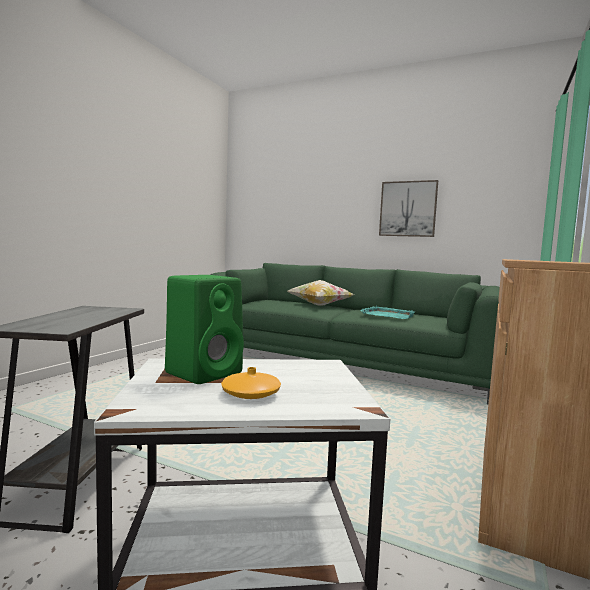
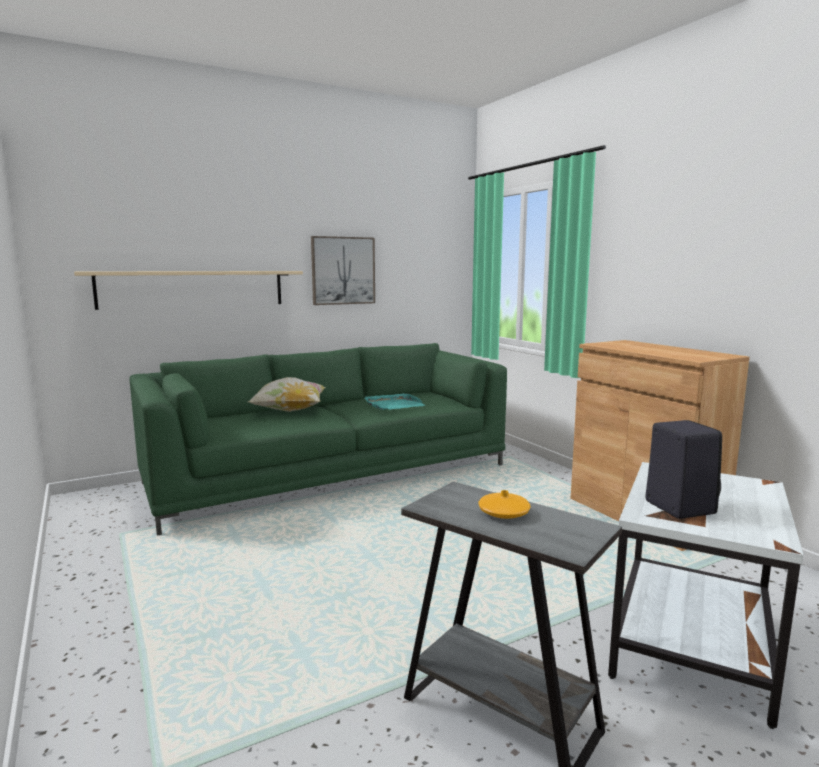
camera: 55 degrees left, 5 degrees up
(205, 372) = (677, 506): green speaker -> black speaker
(251, 394) = (737, 503): orange vase -> orange vase (504, 513)
(301, 221) = (193, 289): none -> beige shelf

